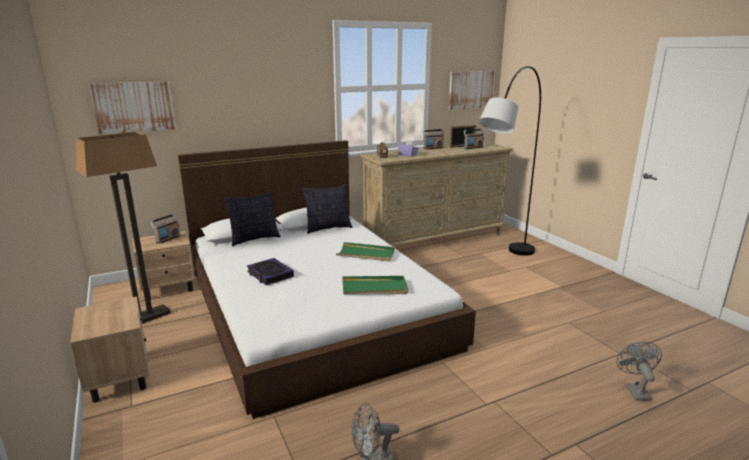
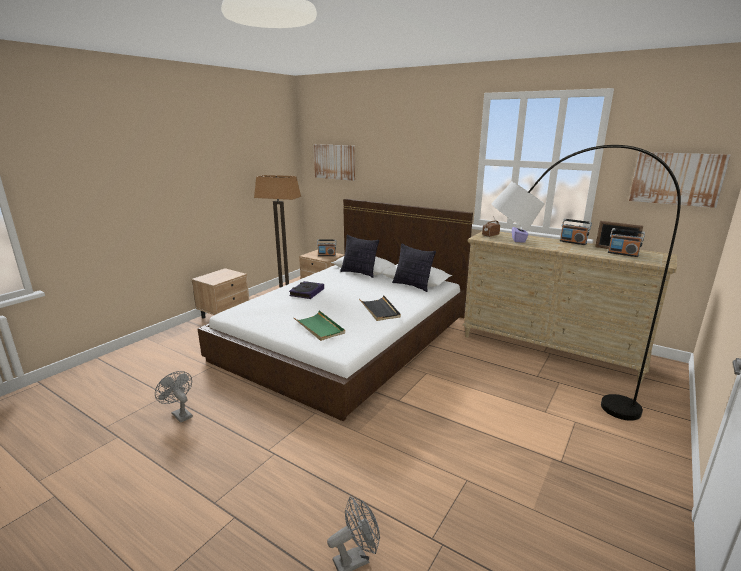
camera: 60 degrees right, 0 degrees up
(366, 254) = (379, 310): green tray -> black tray

